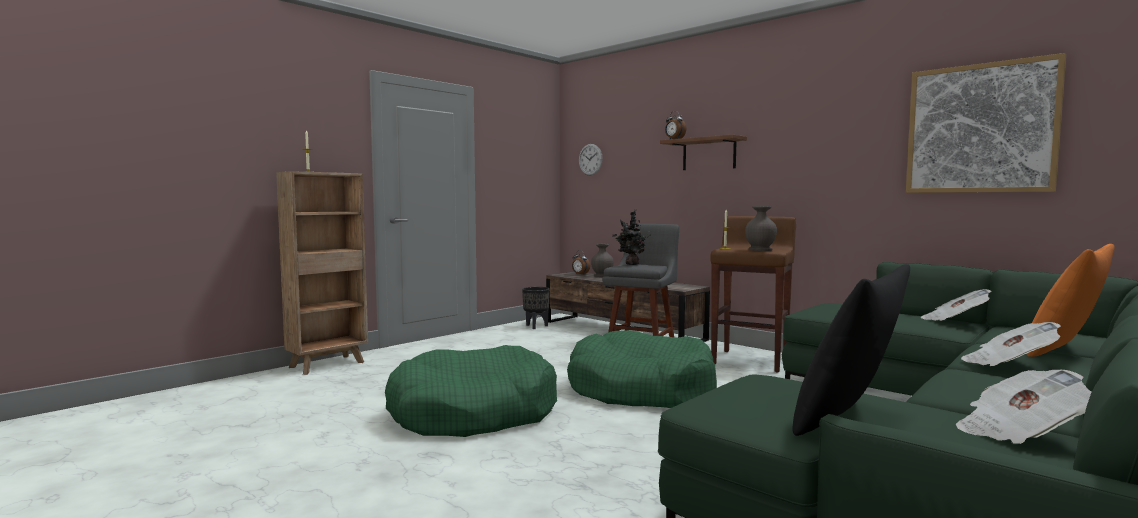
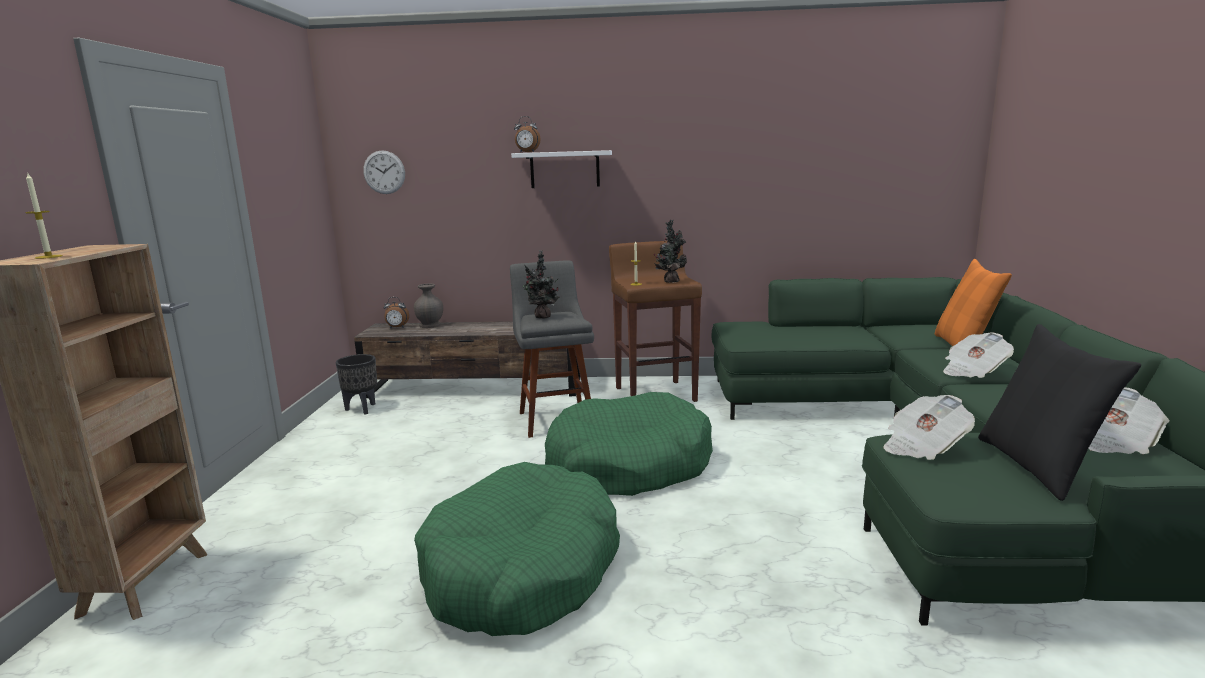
camera: 40 degrees left, 10 degrees up
(709, 154) = (564, 169): brown shelf -> white shelf
(760, 250) = (670, 281): grey vase -> potted plant
(954, 321) = (848, 328): newspaper -> newspaper (923, 447)
(980, 128) = (836, 153): picture -> none

